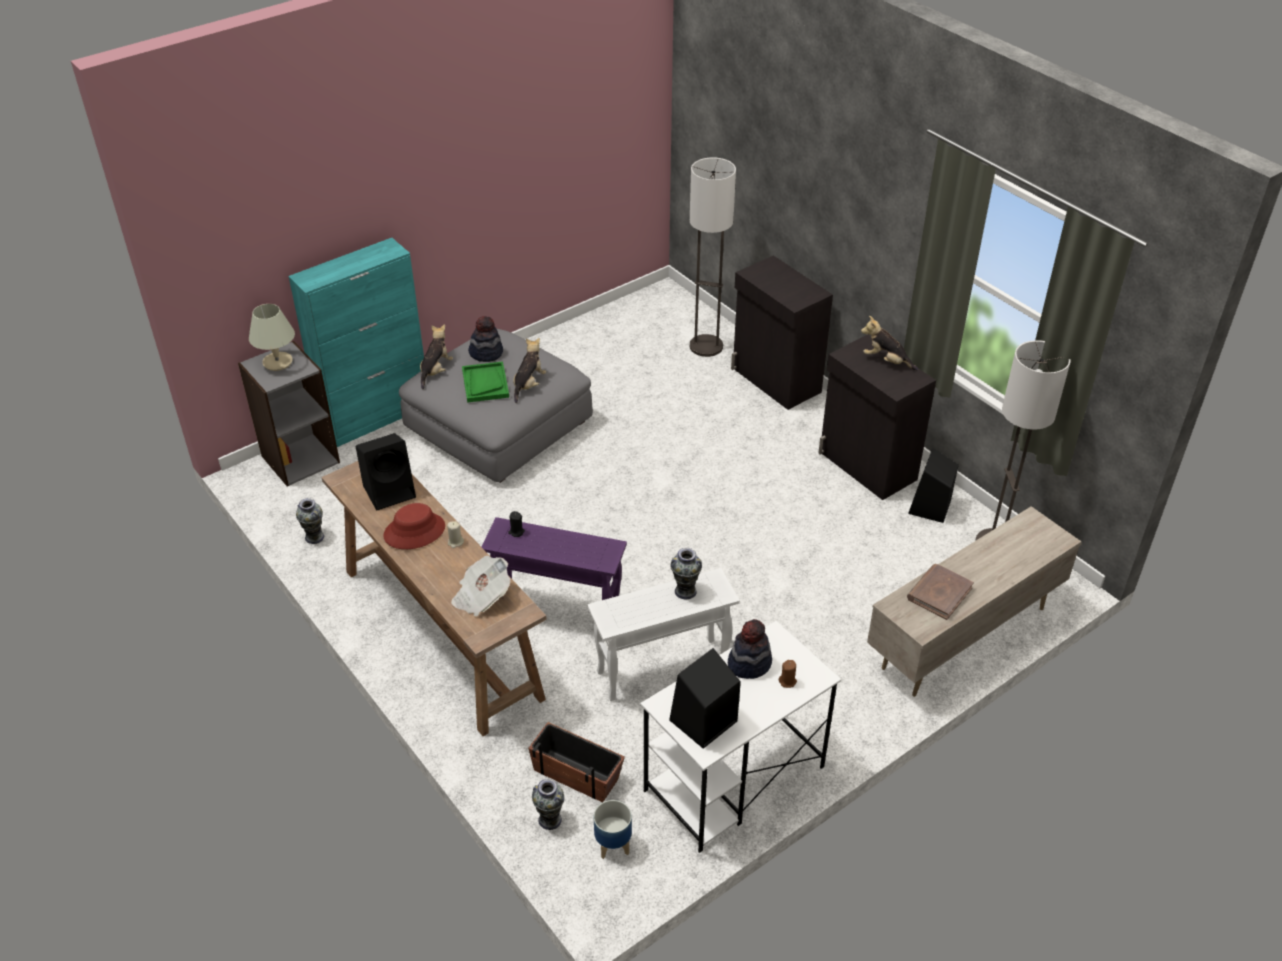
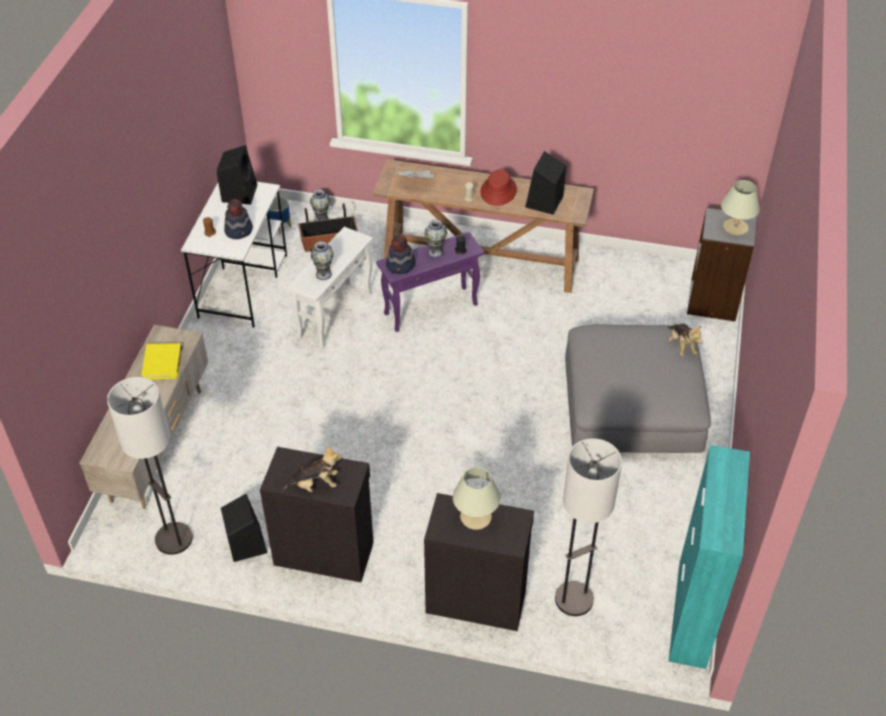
camera: 140 degrees right, 5 degrees up
(314, 537) = (626, 264): vase -> vase (435, 252)
(377, 417) = (717, 358): turquoise cabinet -> turquoise cabinet (691, 615)
(485, 383) = (631, 352): green tray -> none
(486, 353) = (667, 377): hat -> hat (401, 265)
(528, 385) = (602, 372): plush toy -> none
(781, 287) = (476, 517): none -> beige table lamp
(939, 593) = (163, 363): brown book -> yellow book

